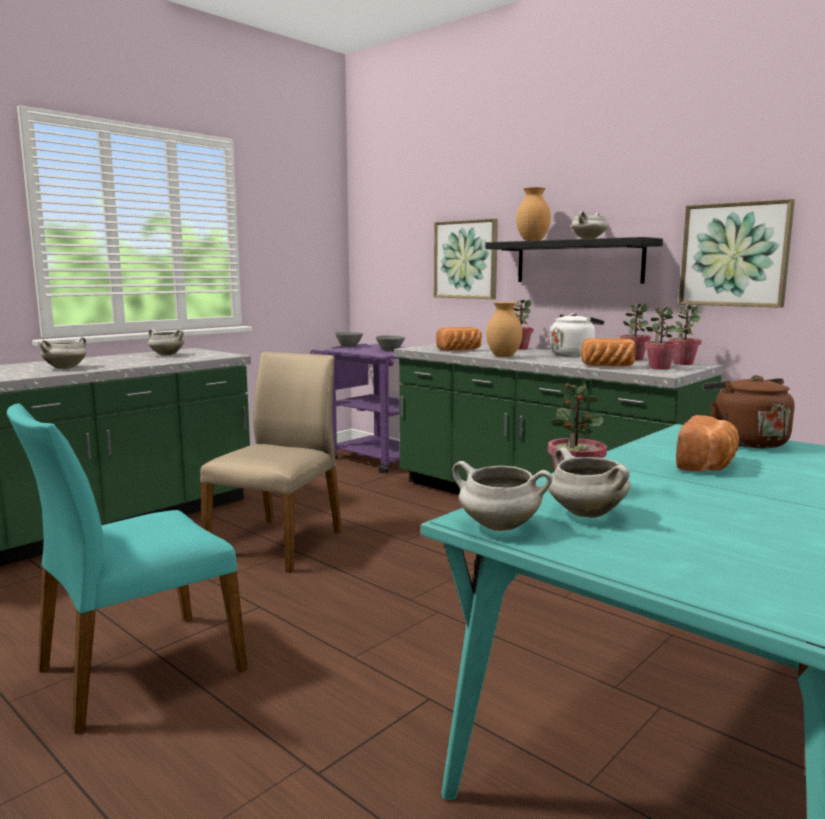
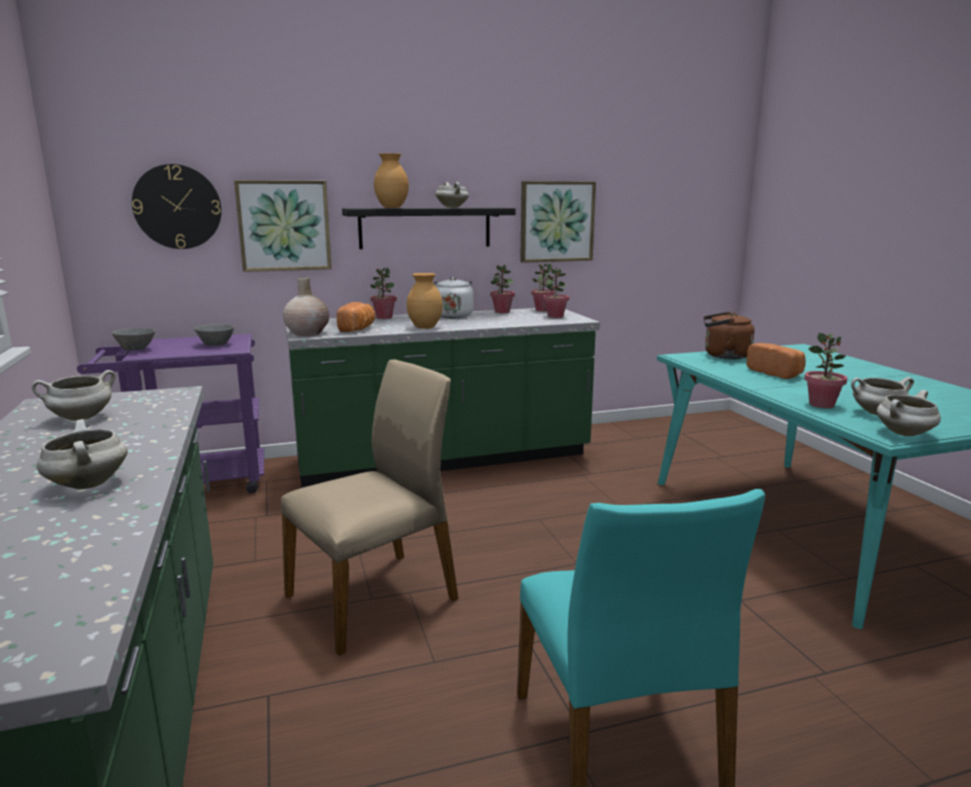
camera: 60 degrees left, 5 degrees up
(278, 543) = (374, 597): beige chair -> beige chair turned 90 degrees clockwise
(405, 245) = (177, 207): none -> wall clock
(422, 347) = (307, 333): none -> beige vase
(608, 366) = (530, 321): bread -> none

